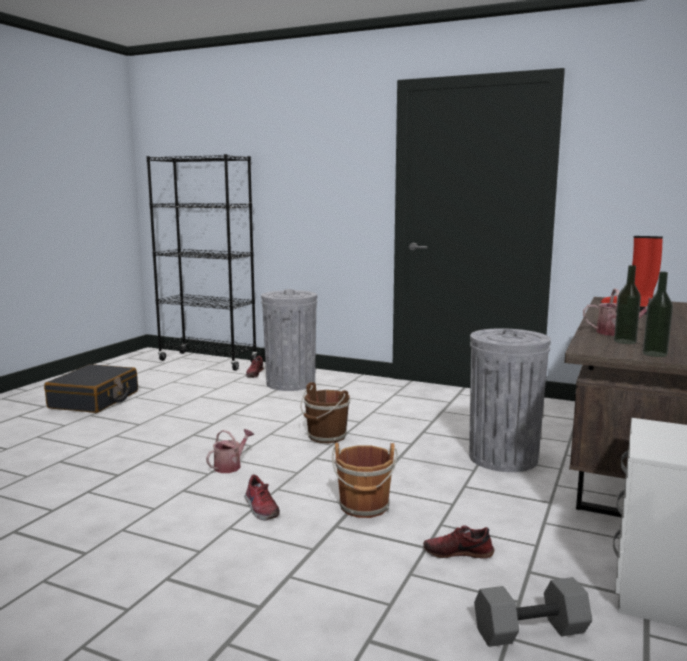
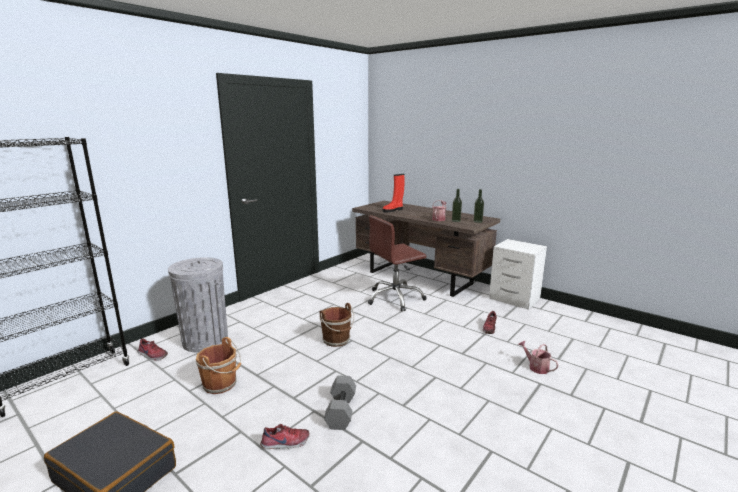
camera: 75 degrees left, 5 degrees up
(230, 466) = (369, 382): watering can -> watering can (536, 367)
(260, 508) = (438, 375): shoe -> shoe (285, 443)
(364, 507) = (443, 342): brown bucket -> brown bucket (221, 384)
(503, 457) = (395, 298): grey trash can -> brown office chair
(530, 630) = (543, 326): grey dumbbell -> grey dumbbell (340, 411)

